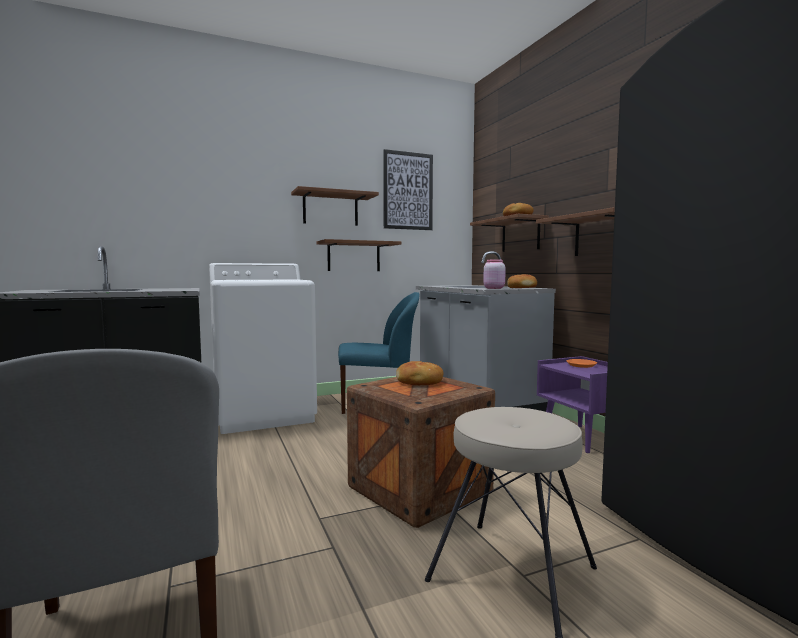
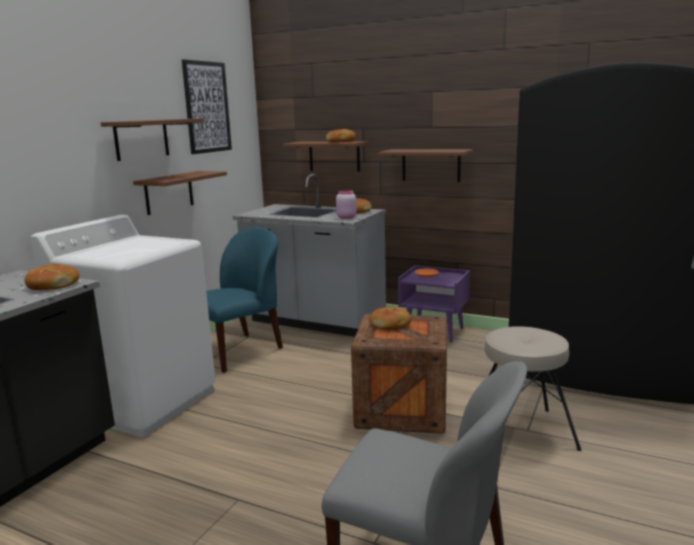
camera: 40 degrees left, 10 degrees up
(174, 290) = (52, 285): none -> bread

